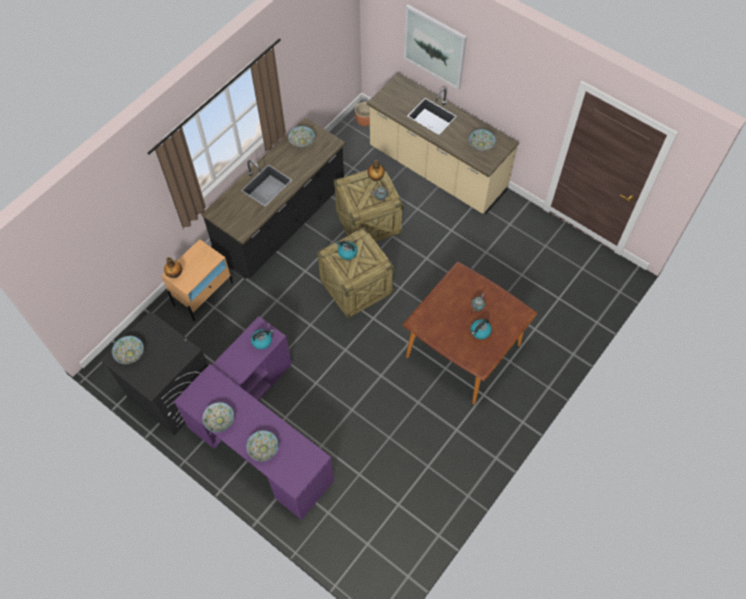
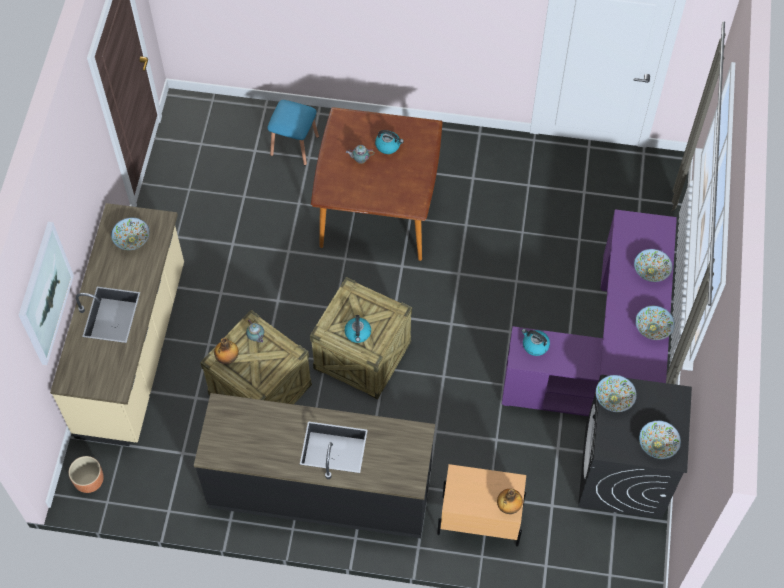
camera: 120 degrees left, 0 degrees up
(302, 141) = (238, 444): bowl -> bowl (614, 399)
(550, 325) = (294, 145): none -> blue stool

